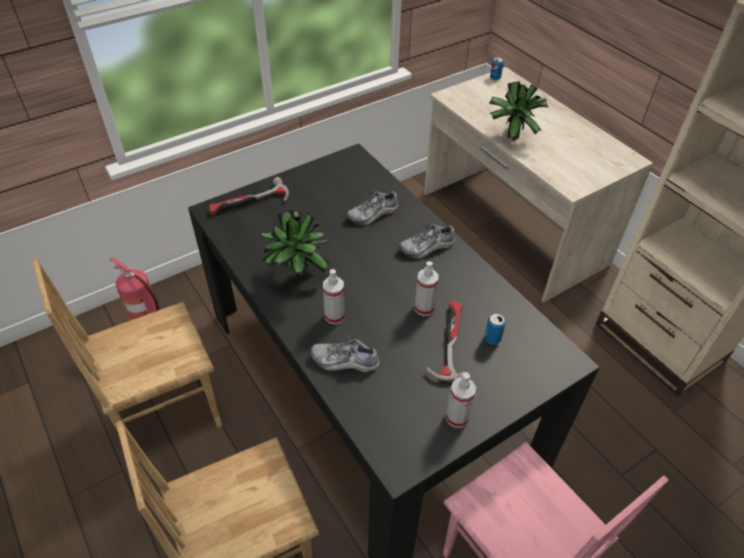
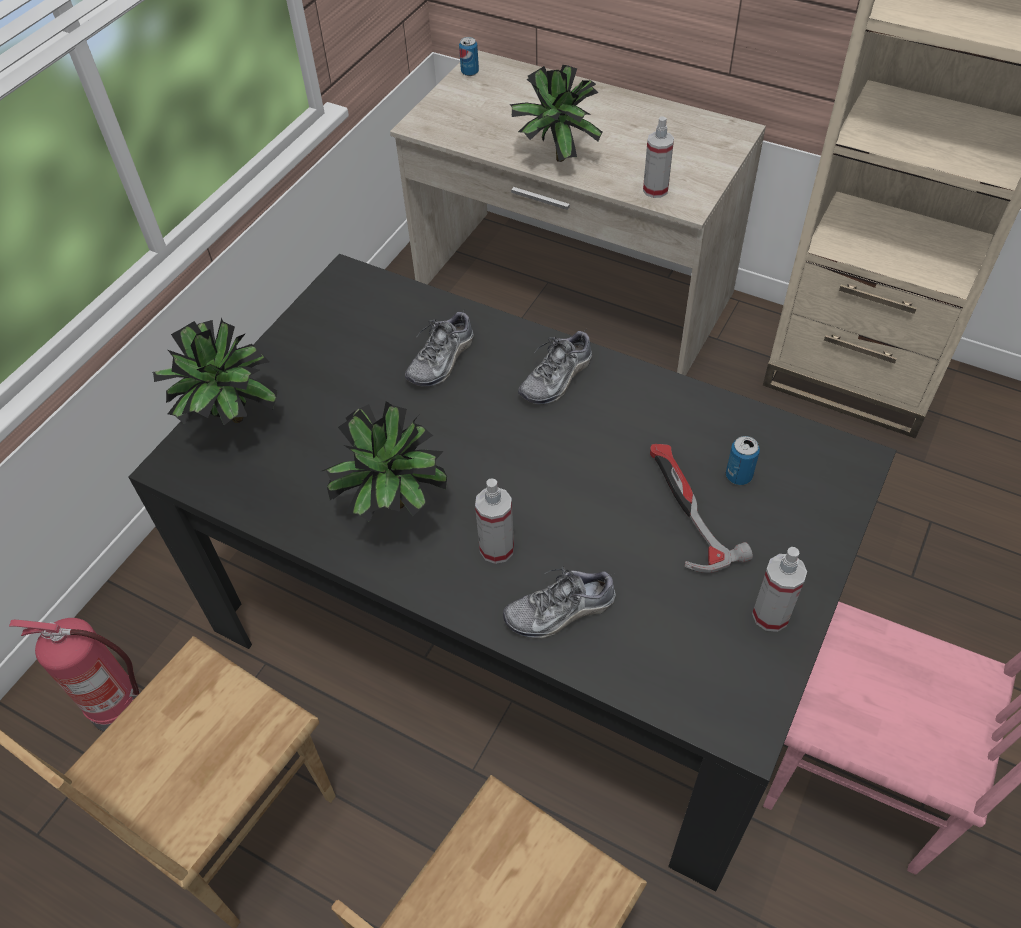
camera: 25 degrees left, 5 degrees up
(249, 203) = (231, 424): hammer -> potted plant
(424, 308) = (616, 474): spray bottle -> spray bottle (655, 190)

